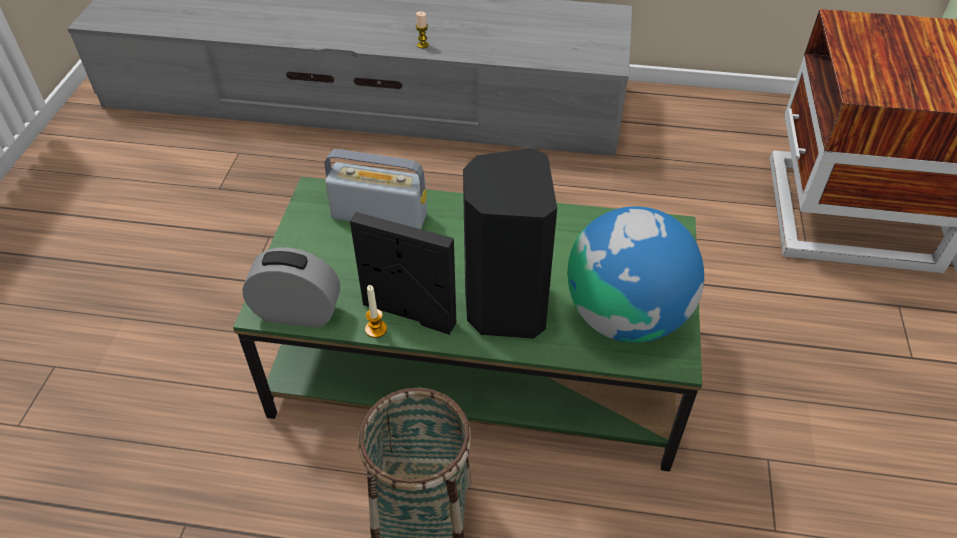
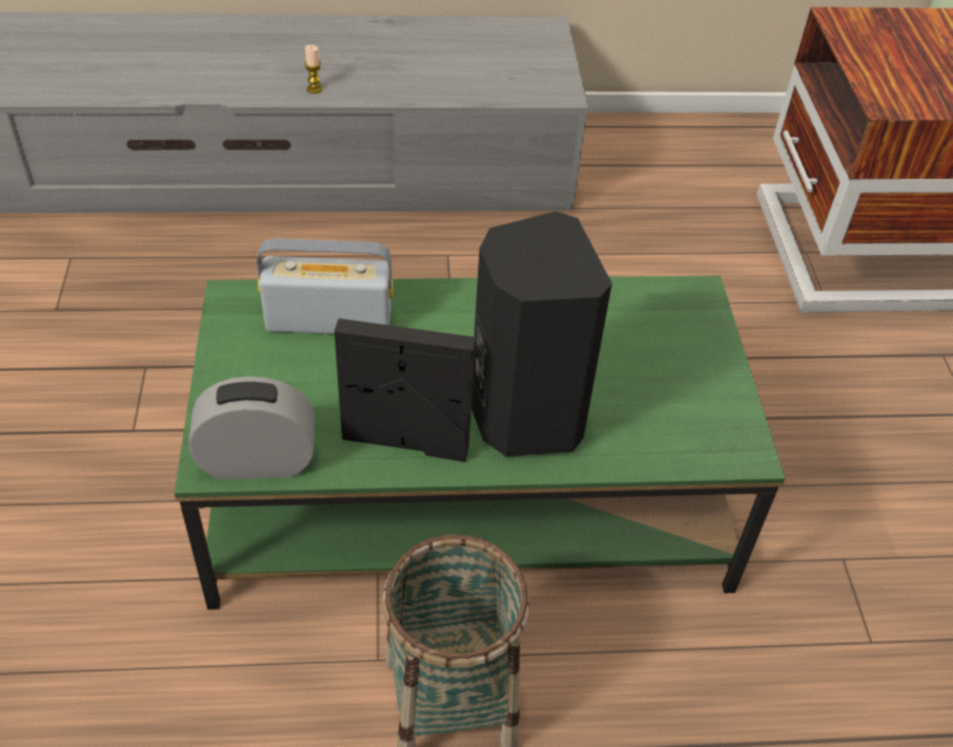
camera: 15 degrees left, 0 degrees up
(376, 329) = (368, 468): candle -> none
(625, 316) = (673, 408): globe -> none

